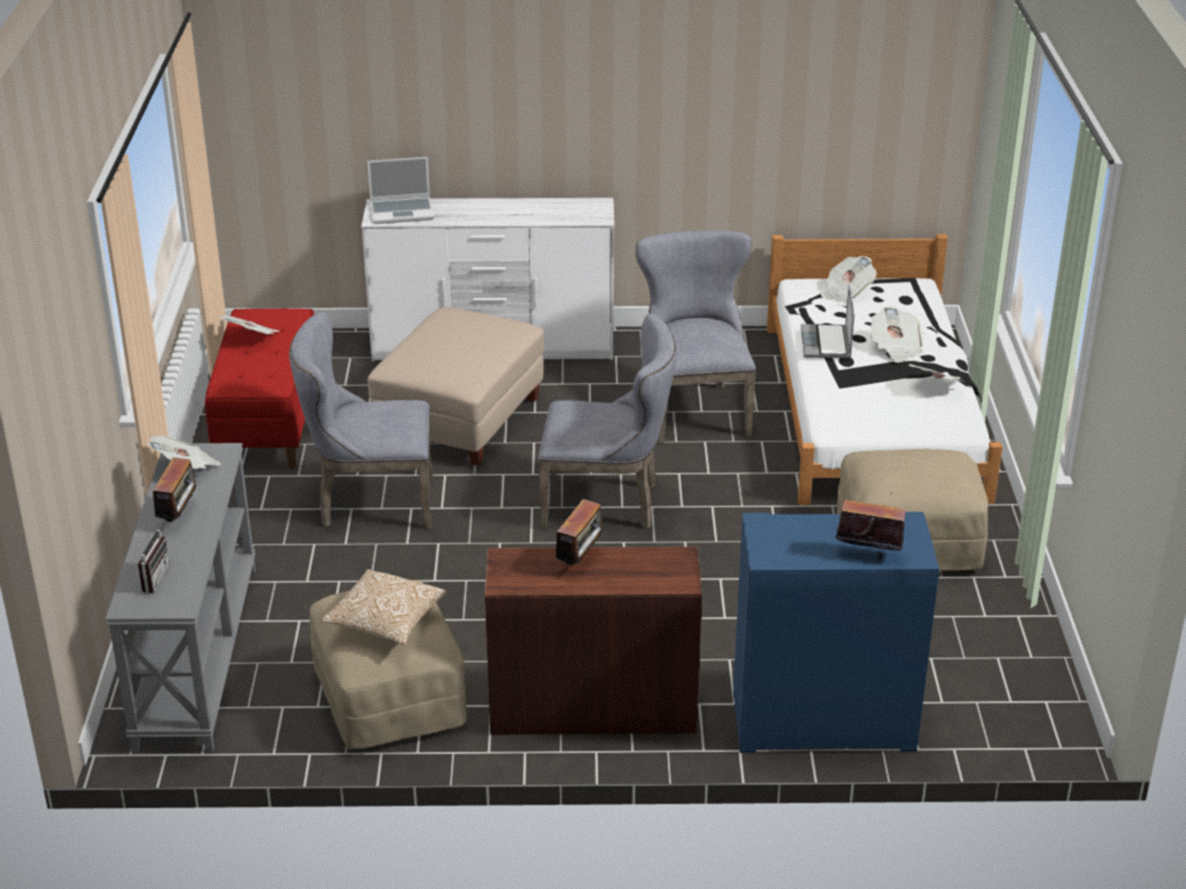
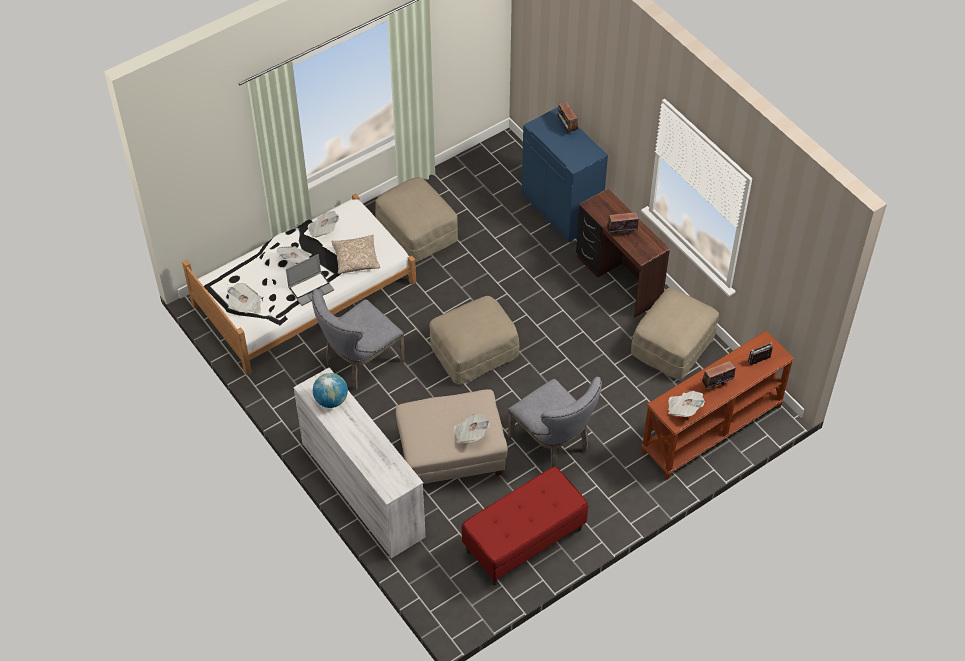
camera: 125 degrees left, 20 degrees up
(195, 655) = (712, 430): grey console table -> brown console table
(252, 338) = (517, 526): newspaper -> newspaper (470, 433)
(385, 621) = (679, 312): pillow -> pillow (356, 260)
(403, 212) = (389, 474): laptop -> none
(560, 211) = (331, 400): none -> globe
(608, 503) = (474, 352): grey chair -> beige ottoman

